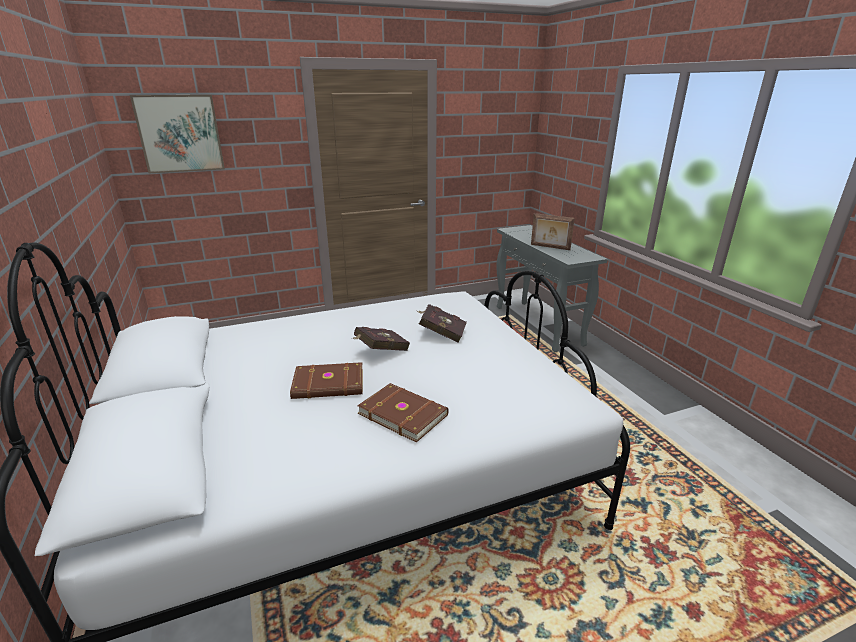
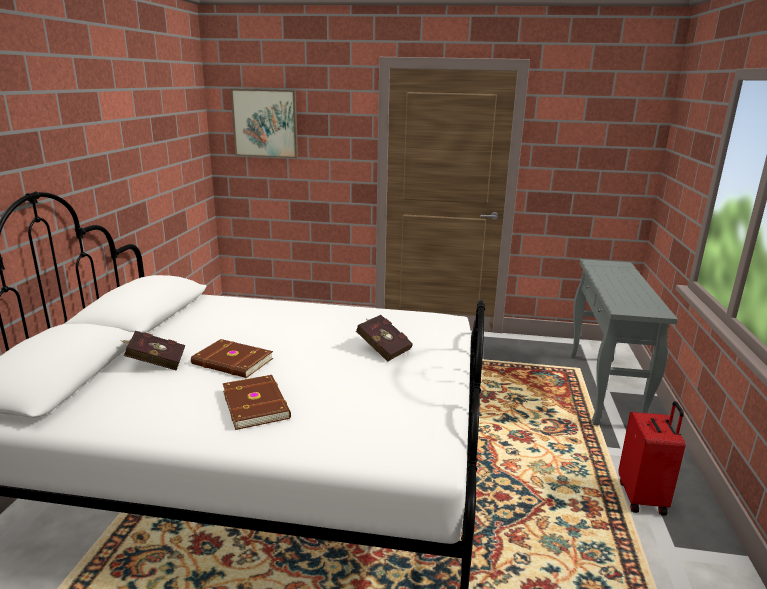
camera: 30 degrees right, 5 degrees down
(380, 351) = (307, 348): red book -> red book (154, 363)
(550, 247) = (617, 291): picture frame -> none
(623, 390) = (643, 497): none -> red suitcase

